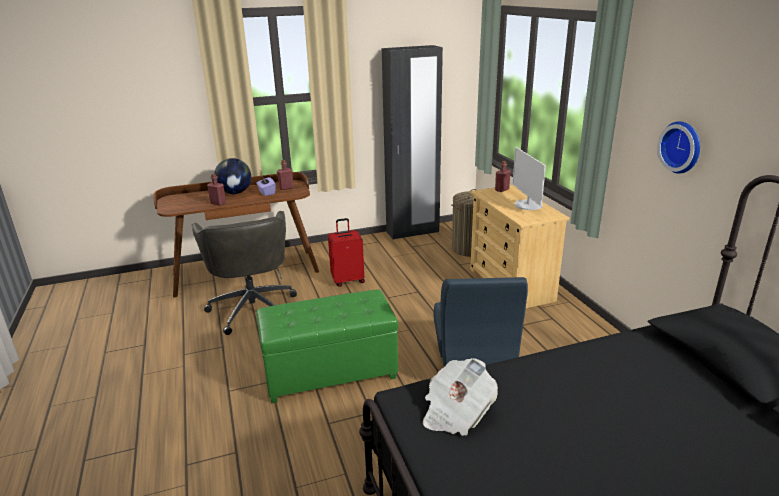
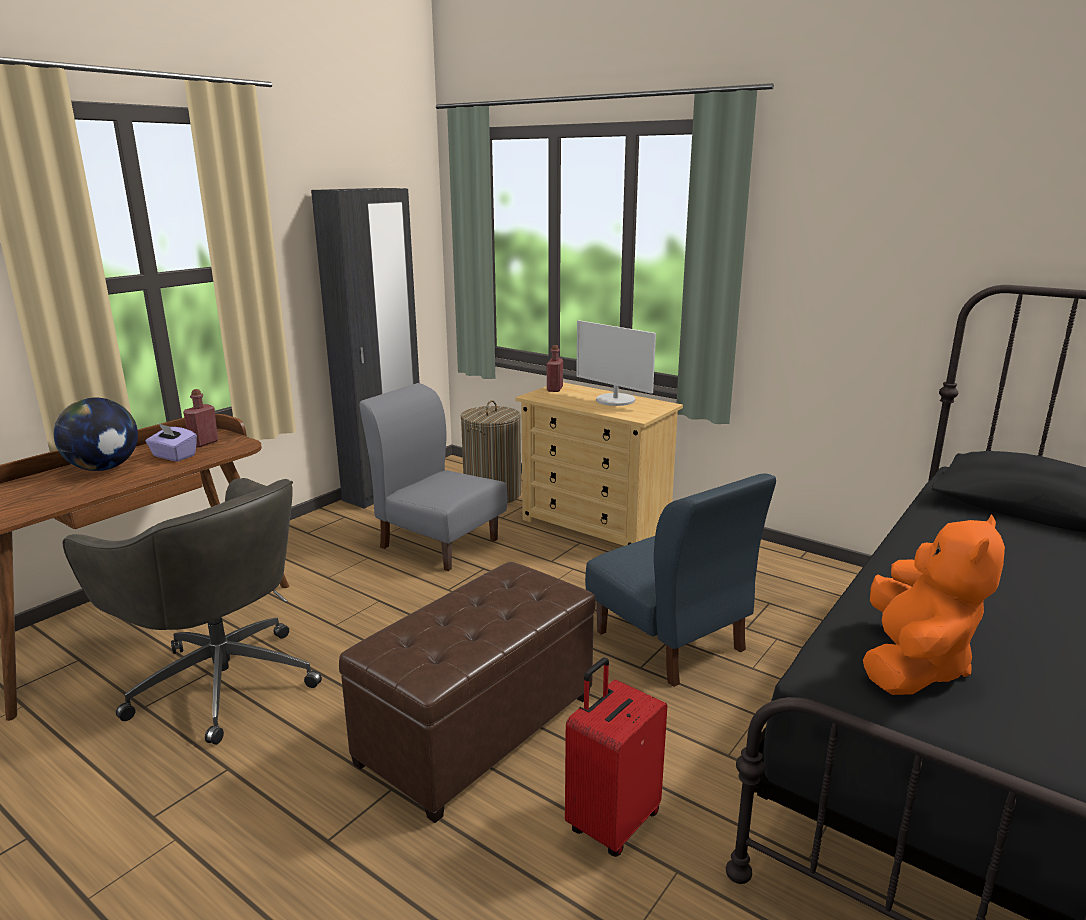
camera: 35 degrees left, 5 degrees down
(218, 203) = (90, 491): red bottle -> none
(330, 372) = (479, 729): green ottoman -> brown ottoman
(348, 280) = (355, 584): red suitcase -> red suitcase (612, 822)
(410, 270) = (439, 542): none -> grey chair
(456, 412) = (913, 664): newspaper -> orange plush toy
(682, 147) = (849, 277): wall clock -> none

